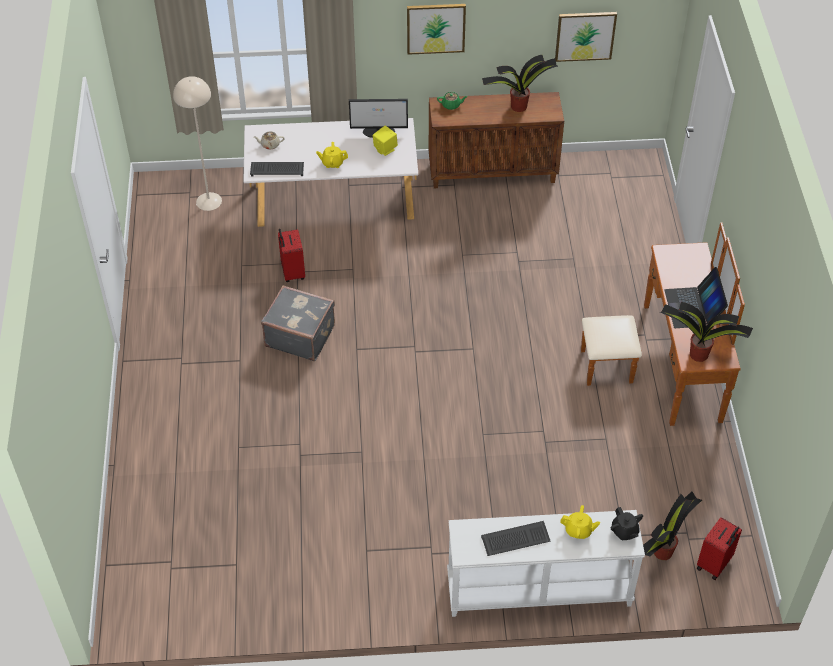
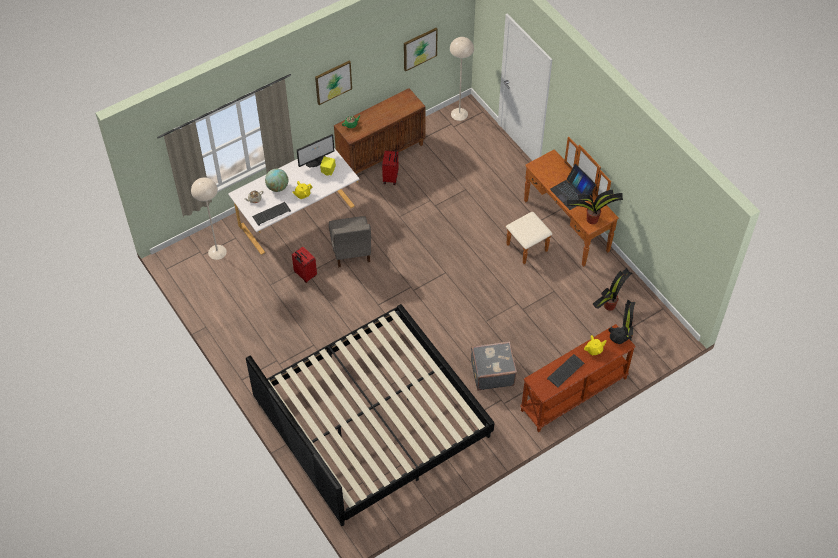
camera: 30 degrees left, 5 degrees up
(243, 488) = (372, 419): none -> bed
(300, 335) = (338, 312): grey suitcase -> grey suitcase (492, 372)
(308, 142) = (277, 187): none -> globe
(371, 269) = (351, 250): none -> grey chair
(517, 106) = (391, 108): potted plant -> potted plant (609, 306)
(538, 591) = (574, 395): white console table -> brown console table
(629, 166) = (459, 114): none -> beige floor lamp
(714, 564) = (654, 333): red suitcase -> red suitcase (391, 178)

